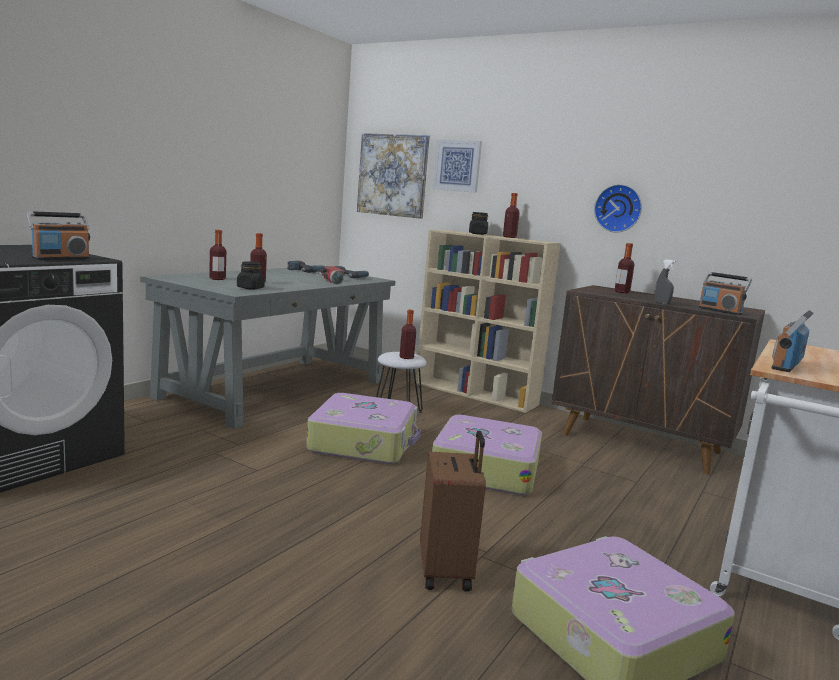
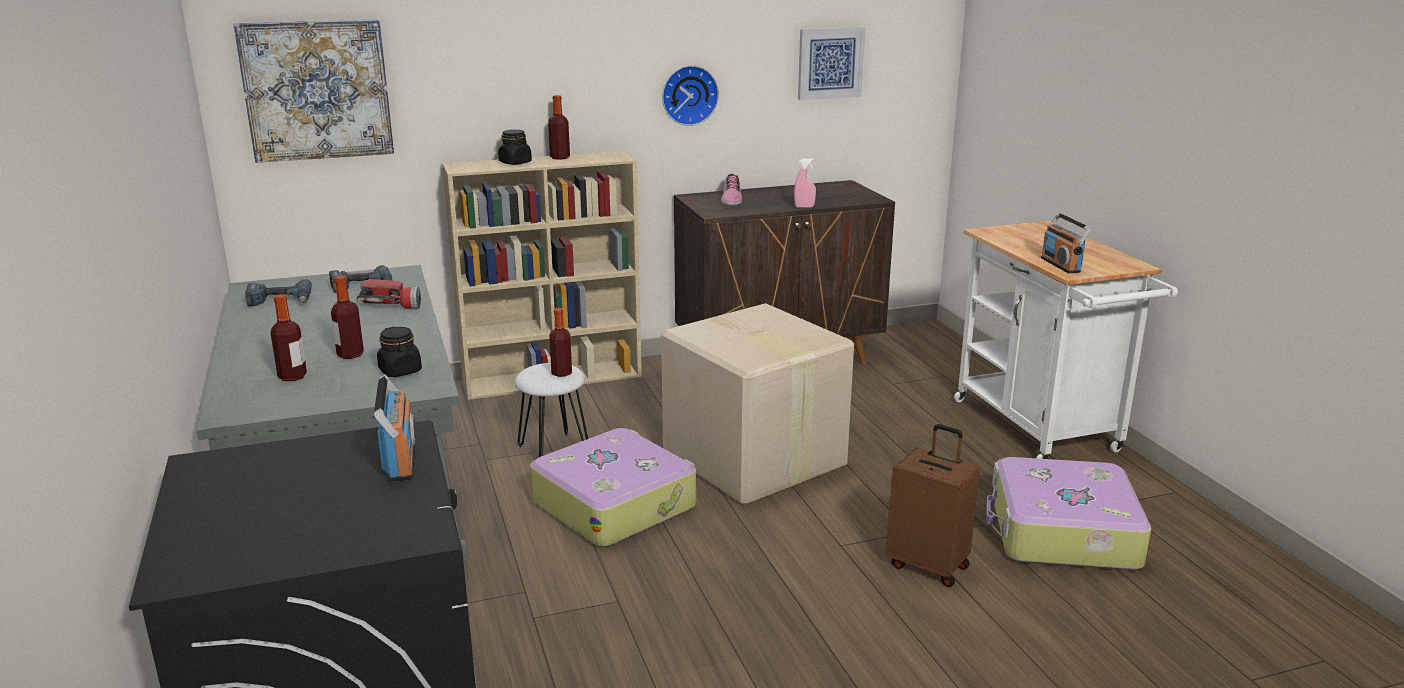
camera: 50 degrees left, 10 degrees up
(457, 166) = (442, 62): picture -> picture (830, 63)
(485, 469) = (753, 461): suitcase -> cardboard box
(622, 292) = (730, 199): bottle -> shoe
(661, 303) = (804, 207): grey spray bottle -> pink spray bottle
(720, 311) = (854, 200): radio -> none

